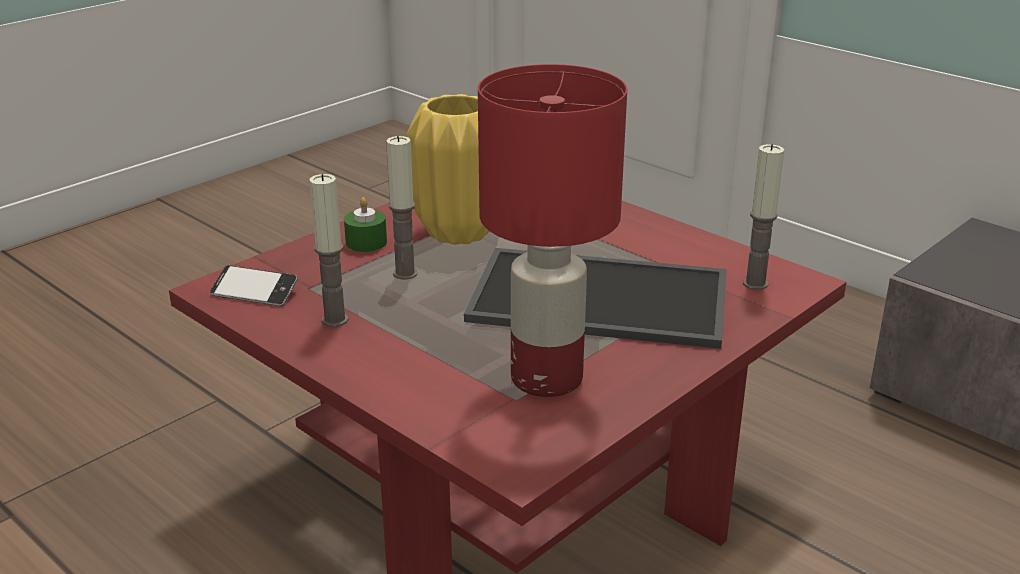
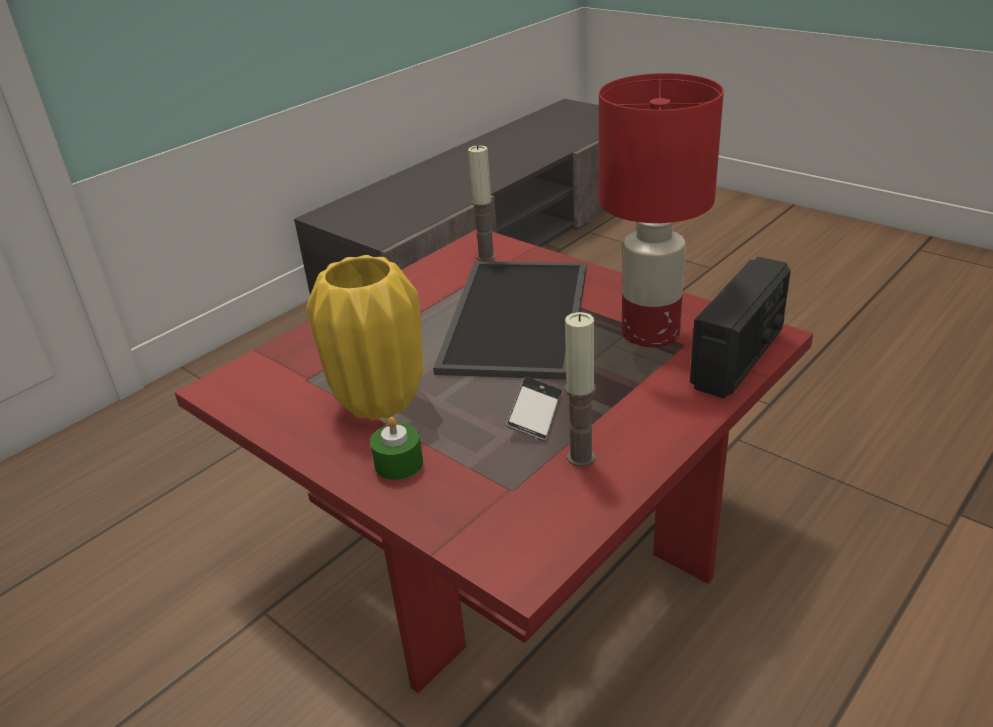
camera: 90 degrees left, 5 degrees up
(254, 292) = (529, 531): phone -> phone (535, 414)
(405, 273) = (476, 425): candle -> none
(475, 433) = (738, 358): none -> radio

